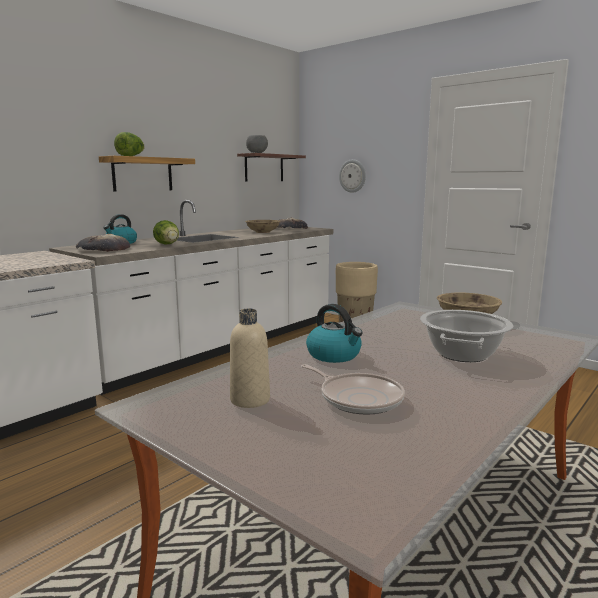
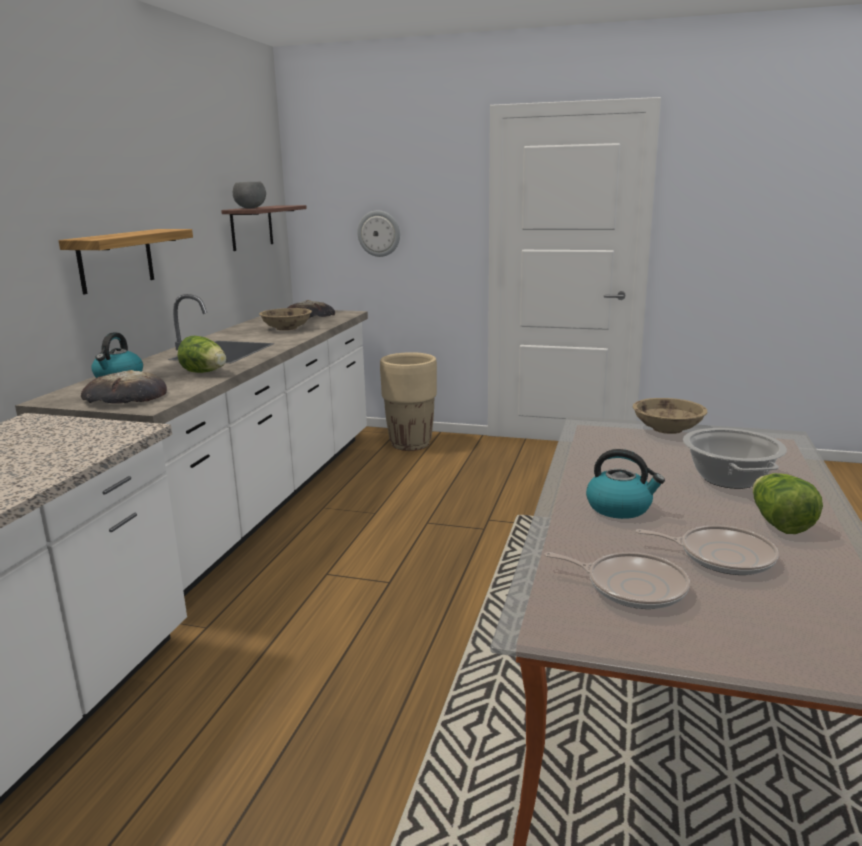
camera: 25 degrees left, 5 degrees up
(131, 156) = (107, 235): lettuce -> lettuce (779, 523)
(250, 400) = (631, 586): beige bottle -> frying pan

